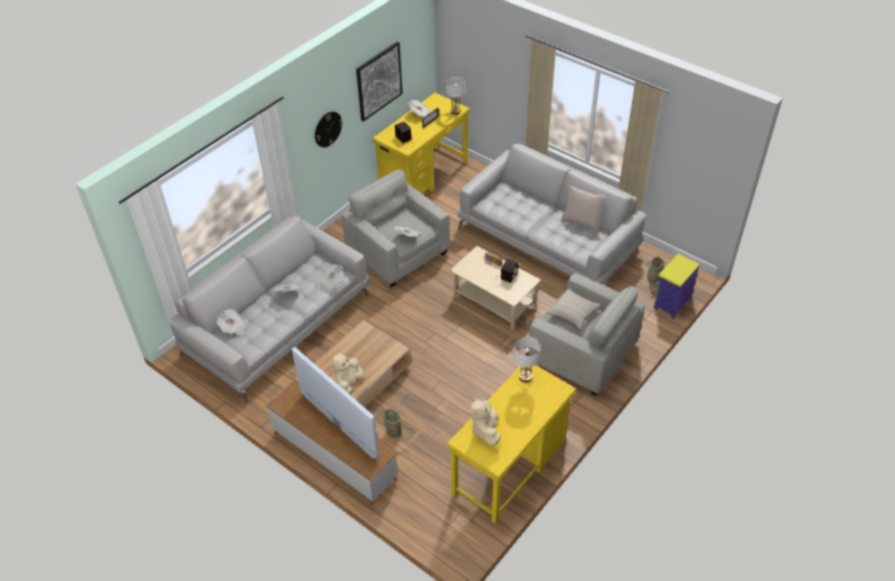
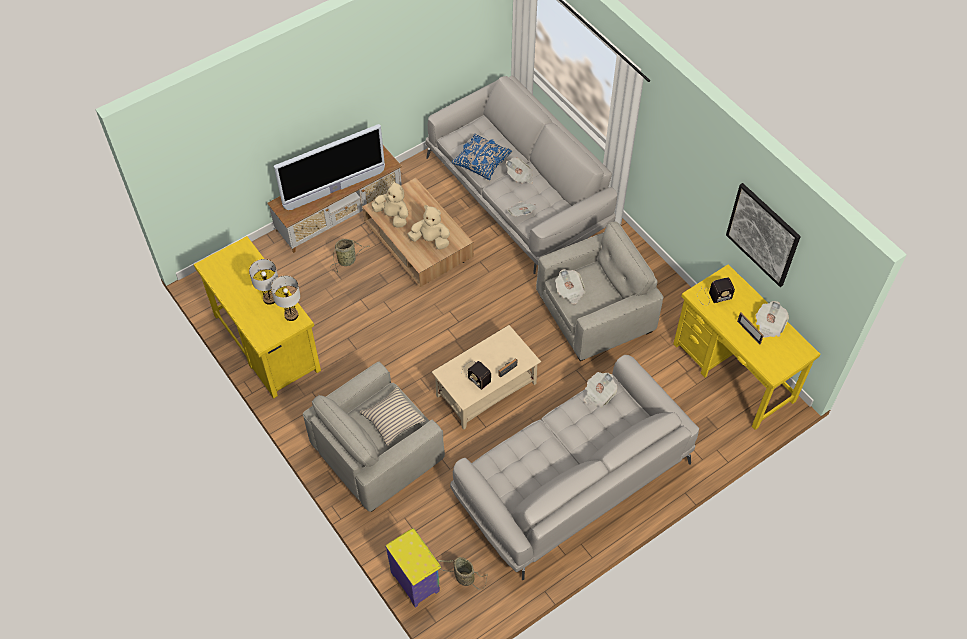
camera: 105 degrees right, 10 degrees up
(233, 328) = (486, 130): newspaper -> newspaper (598, 394)
(276, 322) = (482, 163): none -> blue pillow
(327, 129) = (692, 182): wall clock -> none
(455, 111) = (767, 366): table lamp -> table lamp (270, 298)
(486, 430) = (245, 267): beige plush toy -> beige plush toy (430, 240)
(581, 223) = (542, 483): beige pillow -> none

